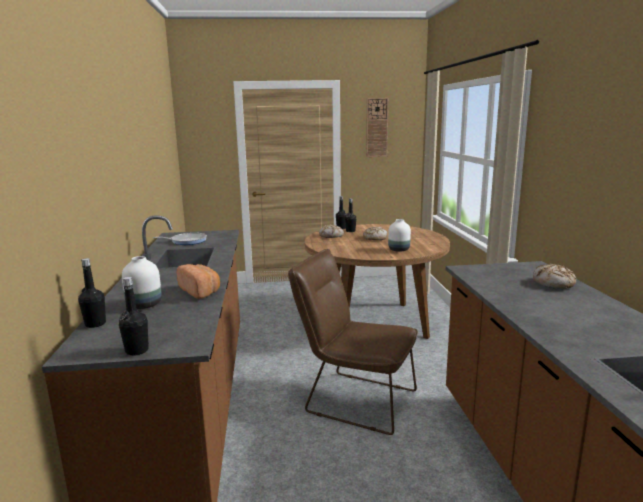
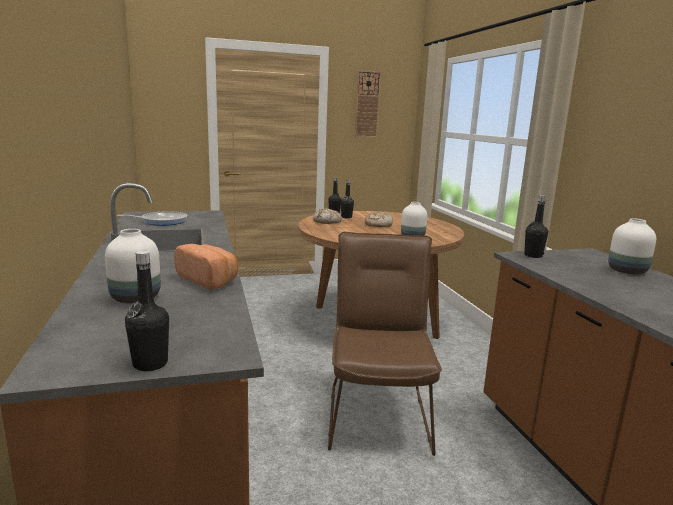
camera: 10 degrees left, 0 degrees up
(95, 324) = (69, 325): black bottle -> black bottle (533, 255)
(354, 399) = (378, 413): brown chair -> brown chair turned 75 degrees clockwise
(553, 283) = (628, 271): bread -> white vase

